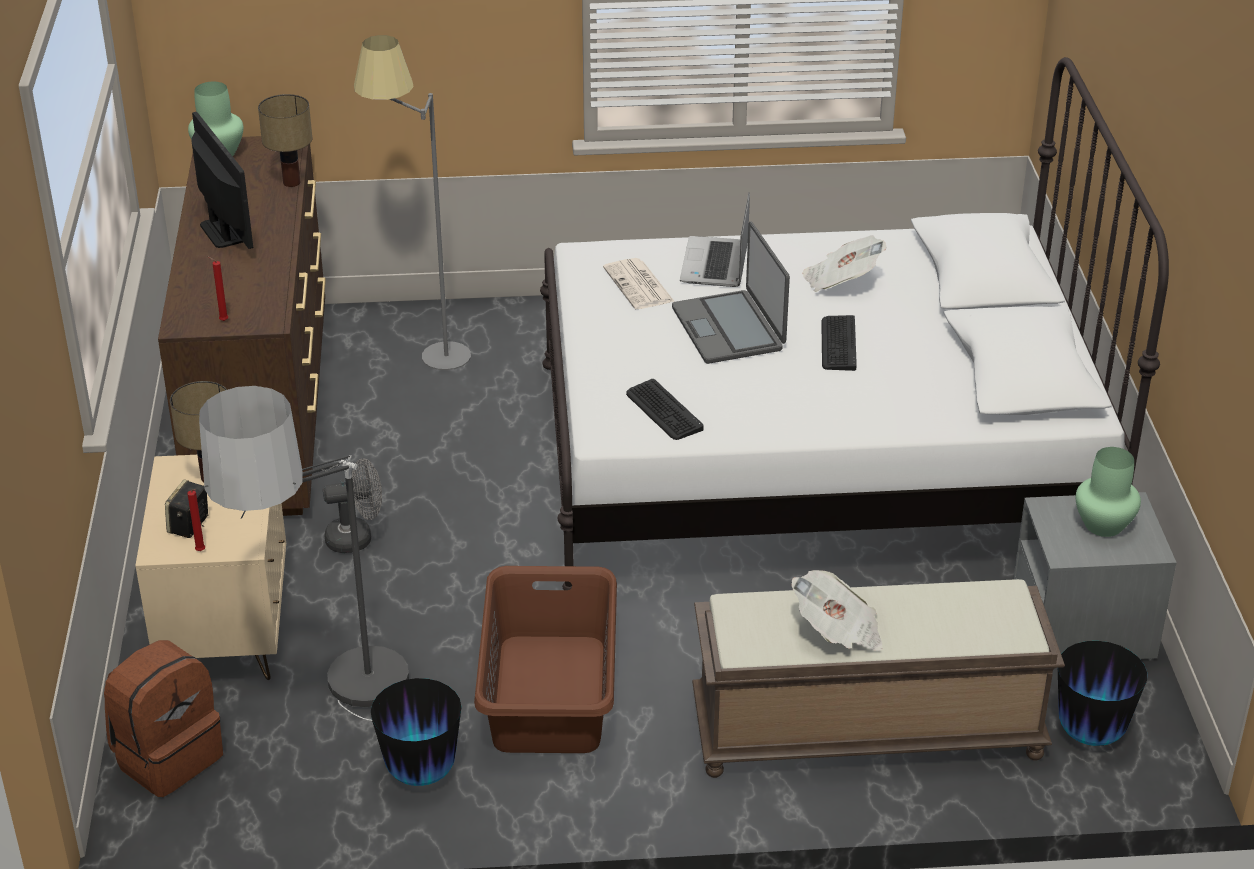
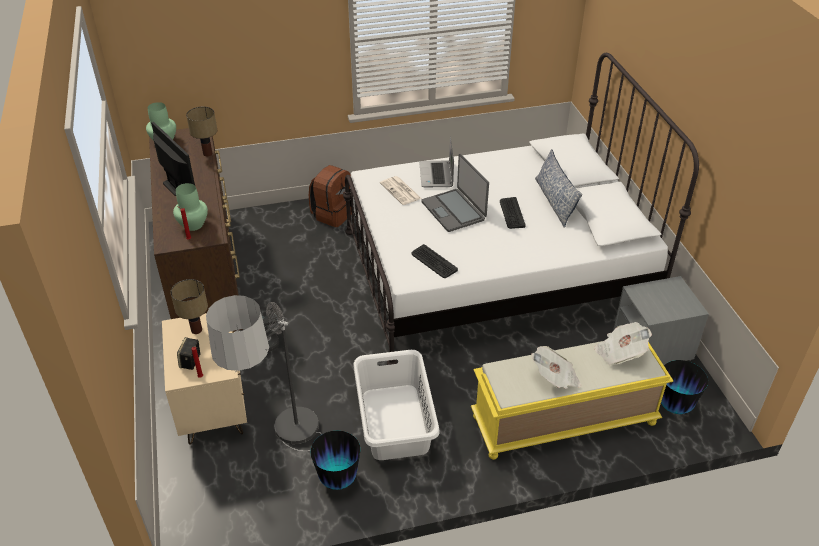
camera: 10 degrees left, 5 degrees up
(167, 757) = (195, 490): brown backpack -> brown backpack (333, 214)
(423, 359) = (283, 235): grey floor lamp -> none
(548, 695) = (394, 422): brown laundry basket -> white laundry basket
(841, 281) = (502, 178): newspaper -> newspaper (620, 352)
(865, 732) = (563, 421): brown bench -> yellow bench
(928, 331) = (554, 201): none -> pillow
(1102, 525) = (666, 297): green vase -> green vase (193, 224)

